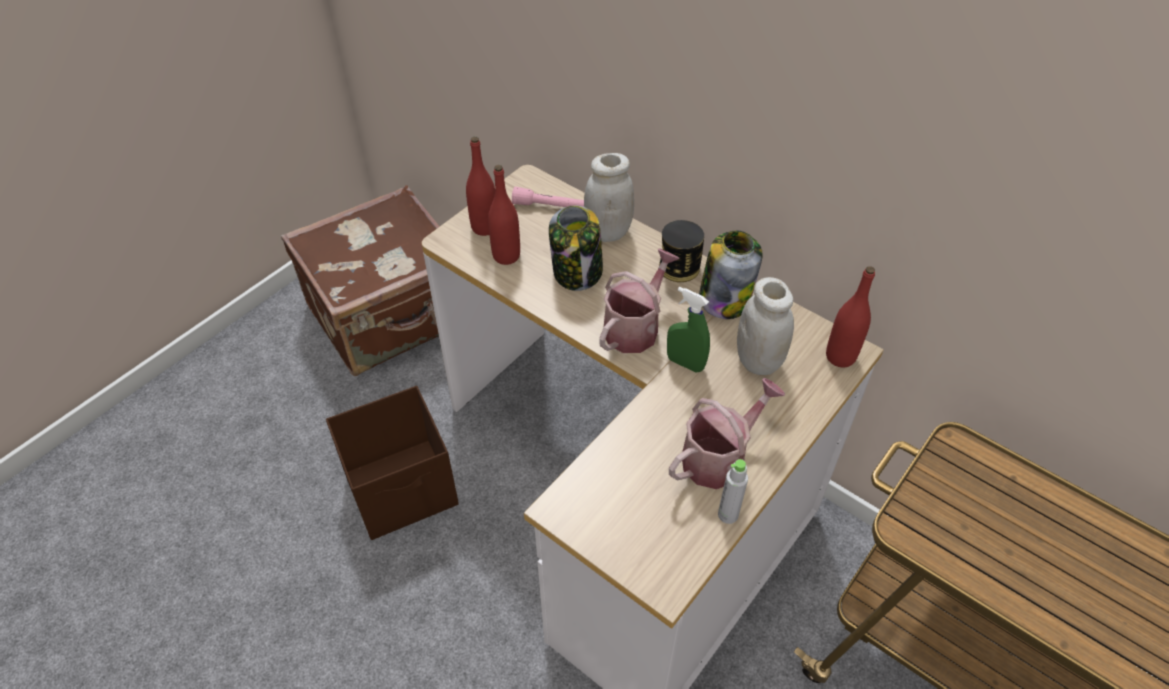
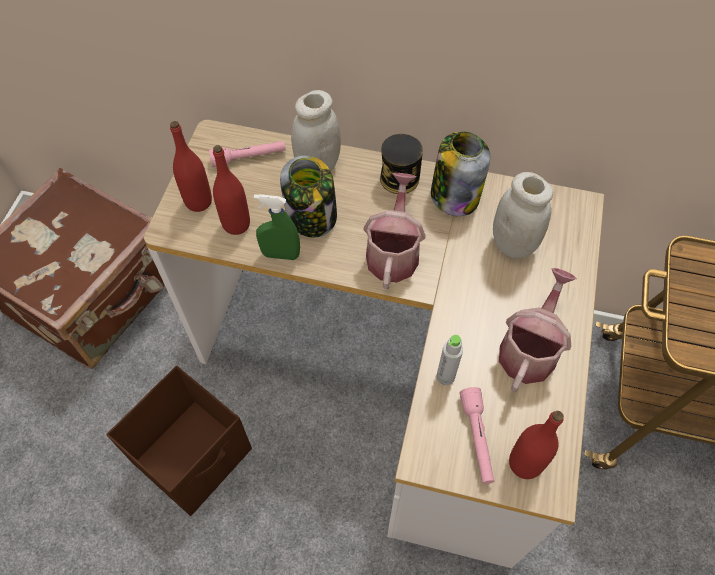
camera: 25 degrees left, 10 degrees up
(620, 511) = (477, 438): none -> pink flashlight
(685, 363) = (455, 271): green spray bottle -> green spray bottle (280, 255)
(728, 515) = (565, 400): grey bottle -> grey bottle (445, 376)
(840, 357) = (575, 214): red bottle -> red bottle (525, 463)

